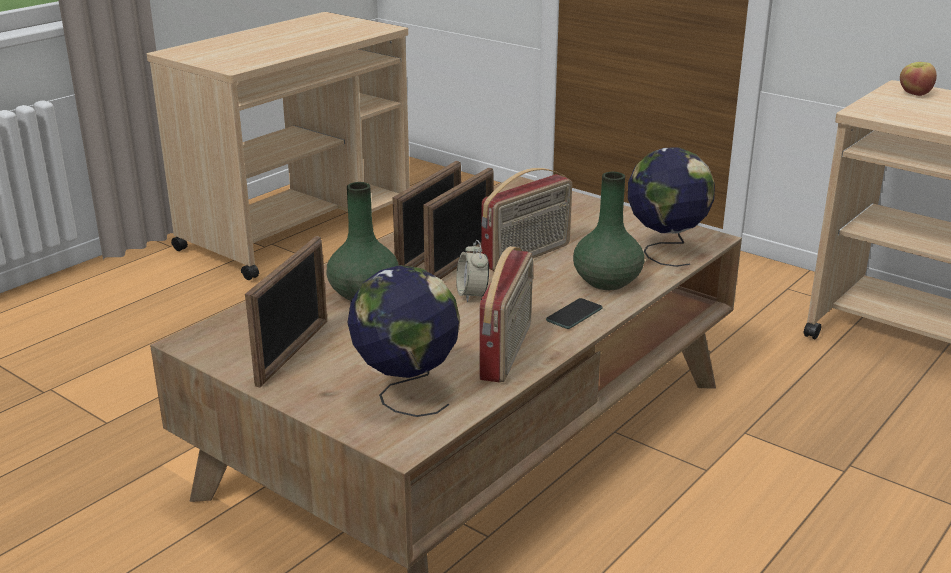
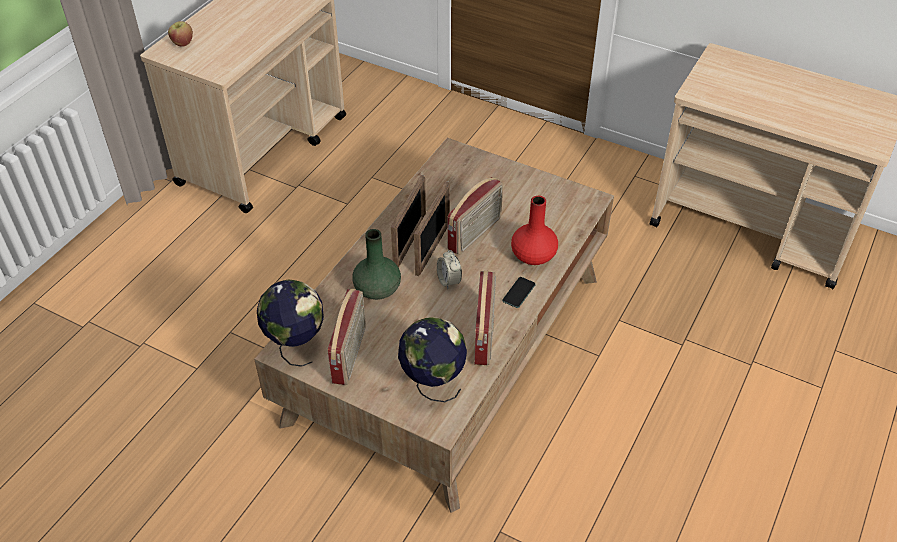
camera: 10 degrees left, 20 degrees up
(293, 352) = (350, 354): picture frame -> radio
(608, 282) = (534, 256): green vase -> red vase
(665, 251) = (566, 217): globe -> globe (296, 345)
(914, 93) = (726, 63): apple -> apple (182, 43)

